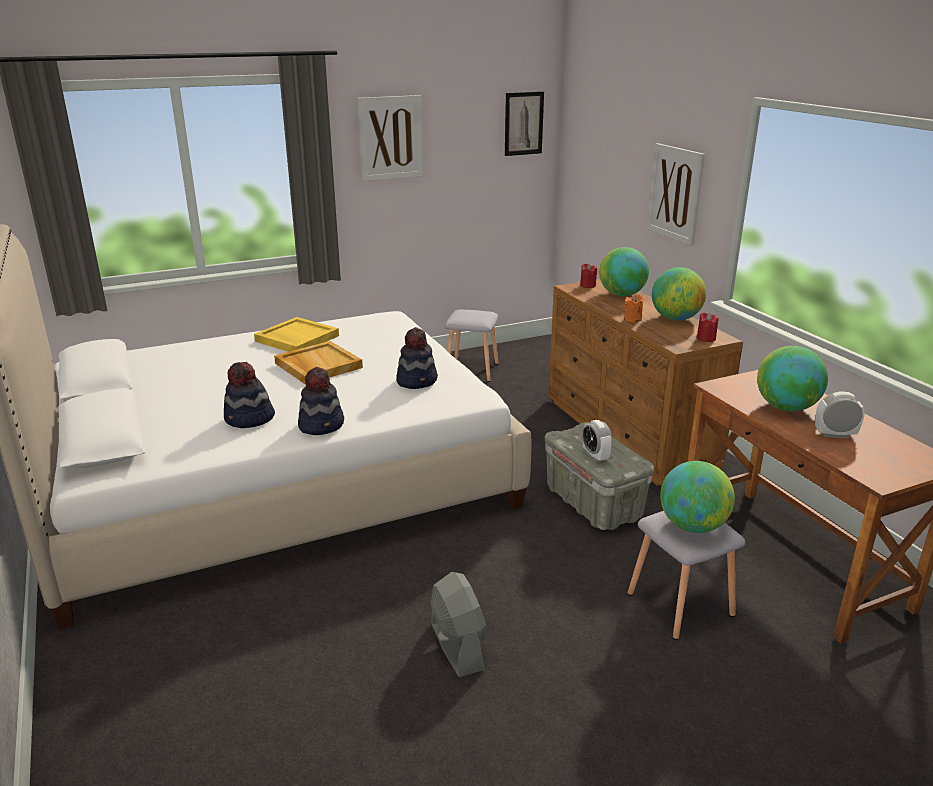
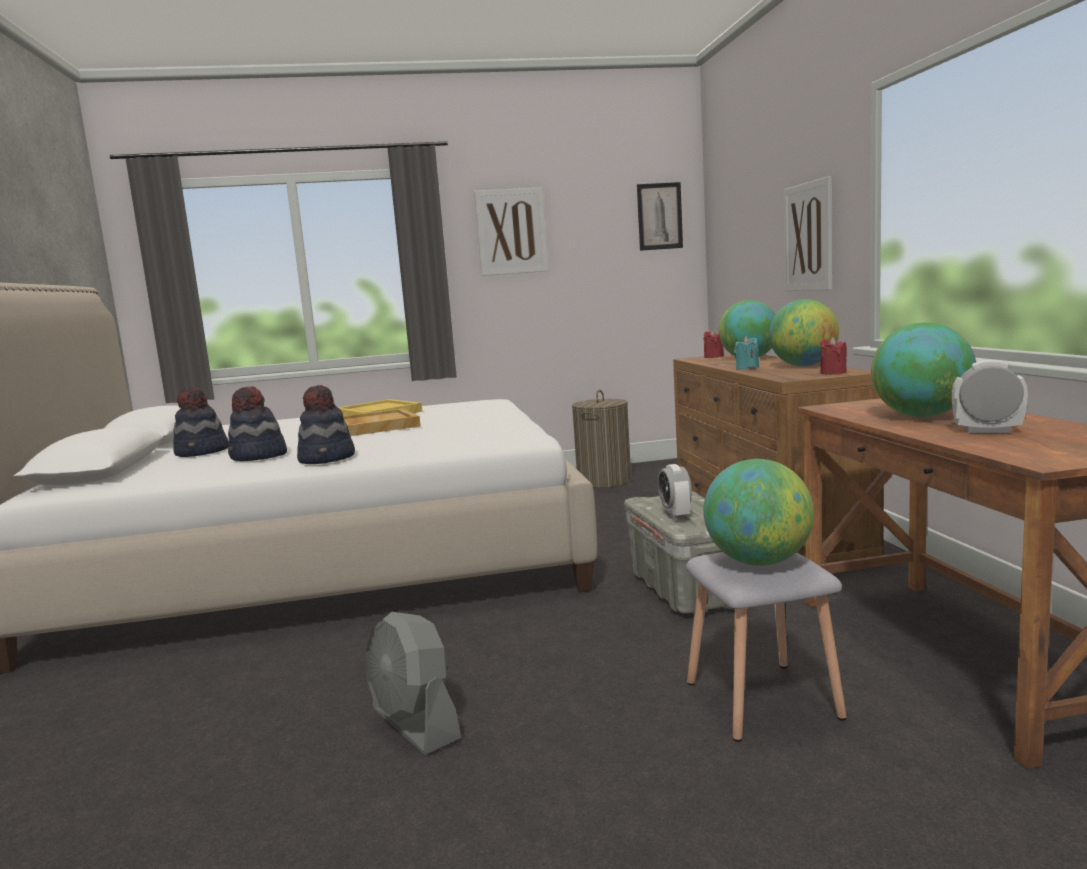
camera: 15 degrees right, 15 degrees down
(417, 381) = (467, 430): hat -> hat (202, 452)
(457, 646) = (415, 724): grey fan -> grey fan turned 150 degrees clockwise
(472, 370) = (604, 481): grey stool -> laundry basket
(632, 319) = (747, 368): orange candle -> turquoise candle

